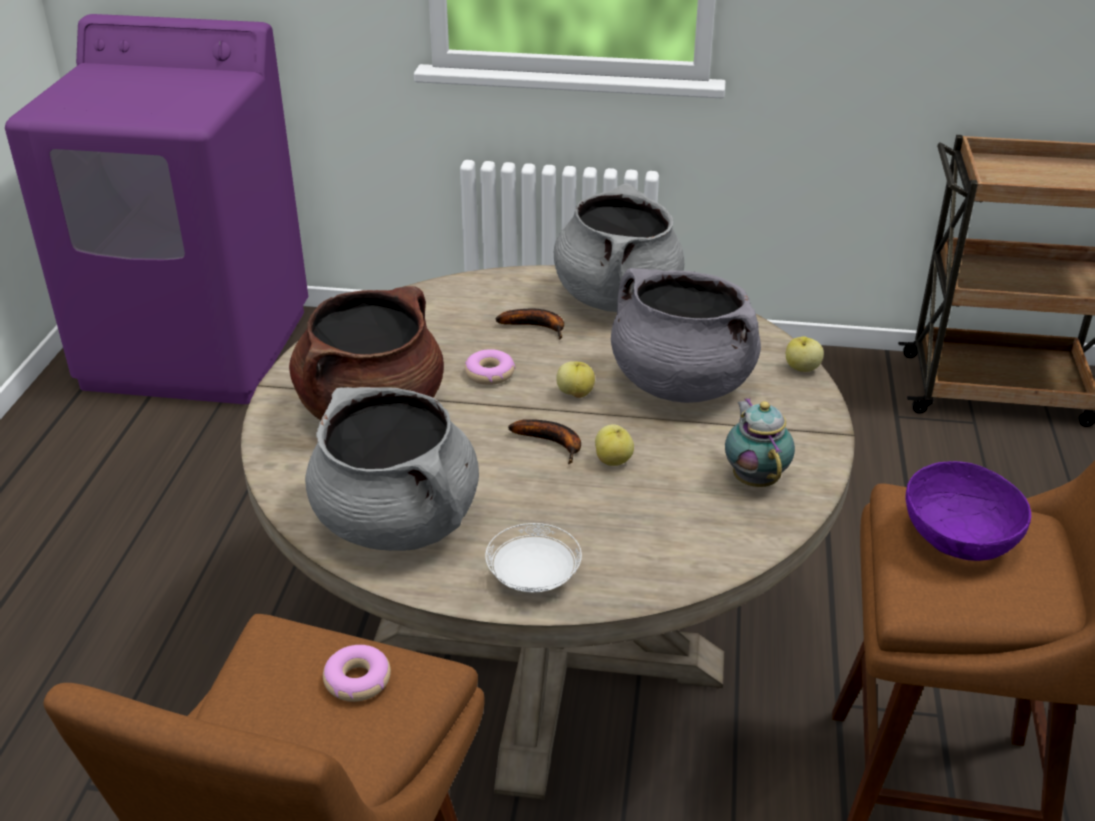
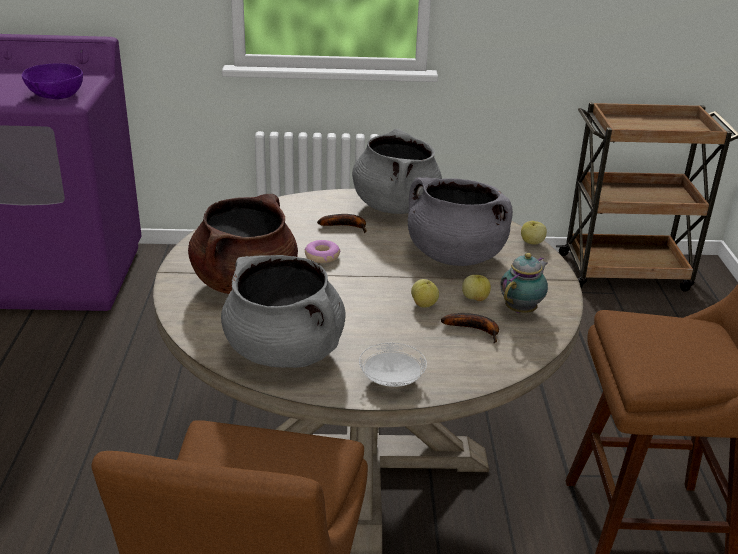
camera: 10 degrees left, 5 degrees down
(357, 680) = (284, 456): donut -> none
(553, 443) = (379, 296): banana -> banana (475, 330)
(575, 393) = (385, 265): apple -> apple (475, 298)
(755, 478) = (522, 309): teapot -> teapot turned 60 degrees clockwise
(959, 537) = (662, 337): purple bowl -> purple bowl (55, 95)

